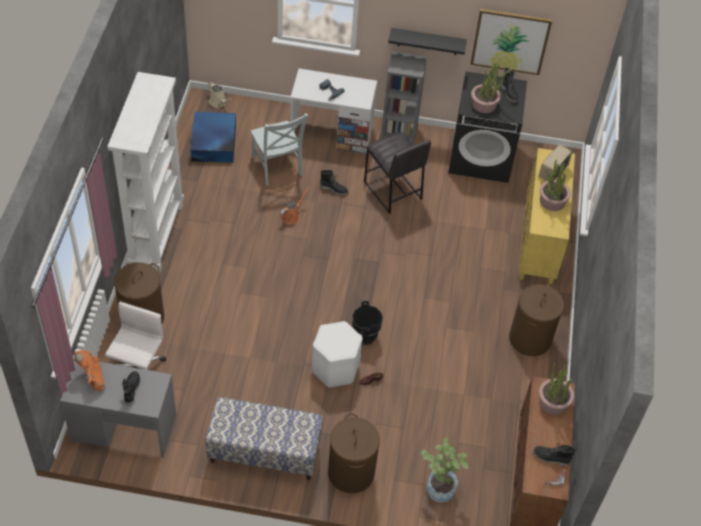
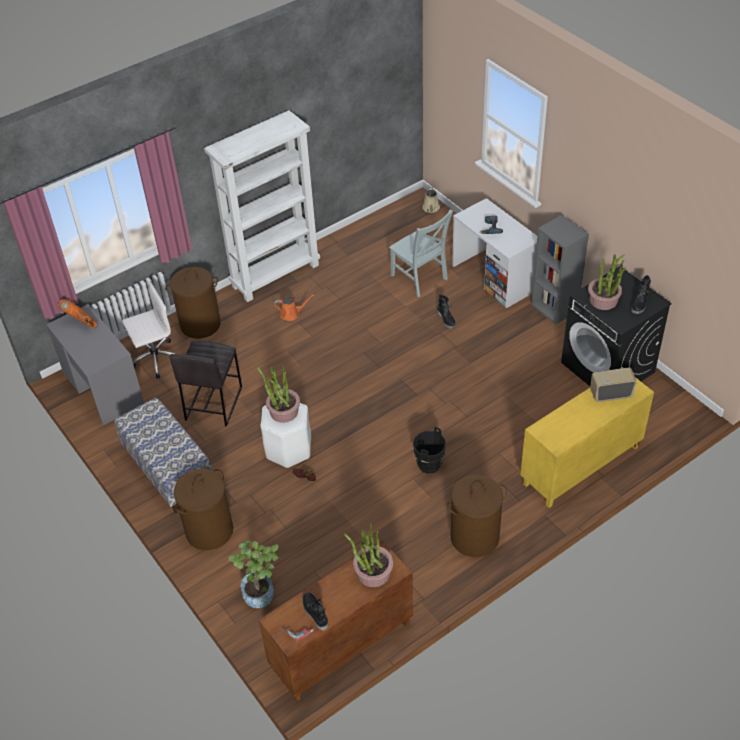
camera: 50 degrees right, 5 degrees down
(93, 377) = (81, 323): orange boot -> orange boot turned 75 degrees counterclockwise
(131, 389) = (94, 346): black boot -> none
(213, 143) = (392, 235): blue storage box -> none
(277, 167) = (420, 278): grey chair -> grey chair turned 60 degrees counterclockwise
(291, 216) = (389, 319): orange watering can -> orange watering can (291, 314)
(365, 336) = (339, 441): black bucket -> black bucket (429, 464)
(392, 191) = (494, 348): grey stool -> grey stool (213, 403)
(427, 41) = (592, 217): black shelf -> none
(510, 41) = (661, 248): picture -> none
(552, 201) = (579, 417): potted plant -> potted plant (283, 411)

